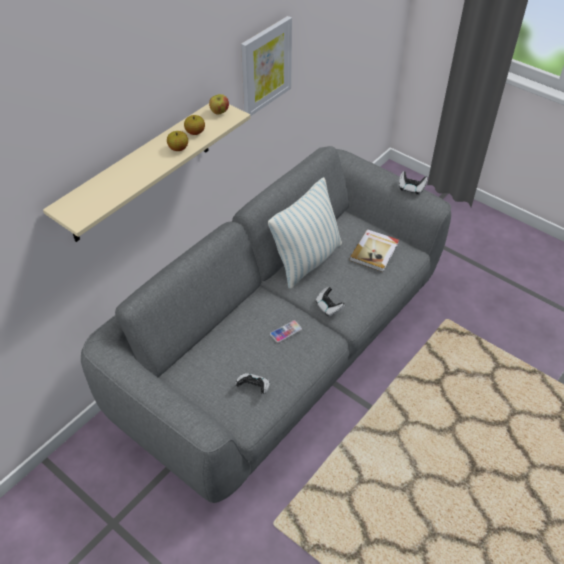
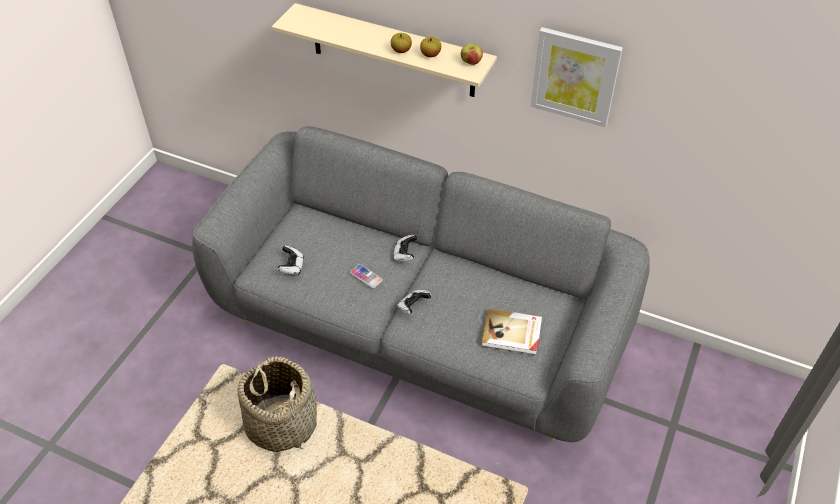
camera: 75 degrees right, 0 degrees up
(307, 260) = (475, 275): pillow -> none
(355, 478) = (281, 423): none -> basket
(411, 188) = (604, 331): game controller -> game controller (405, 254)

